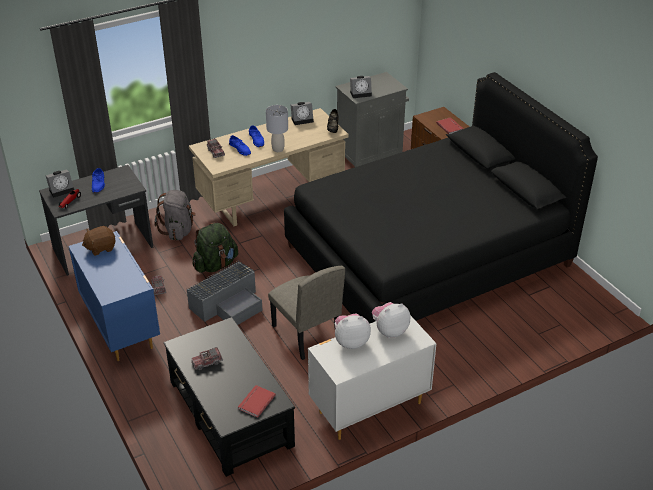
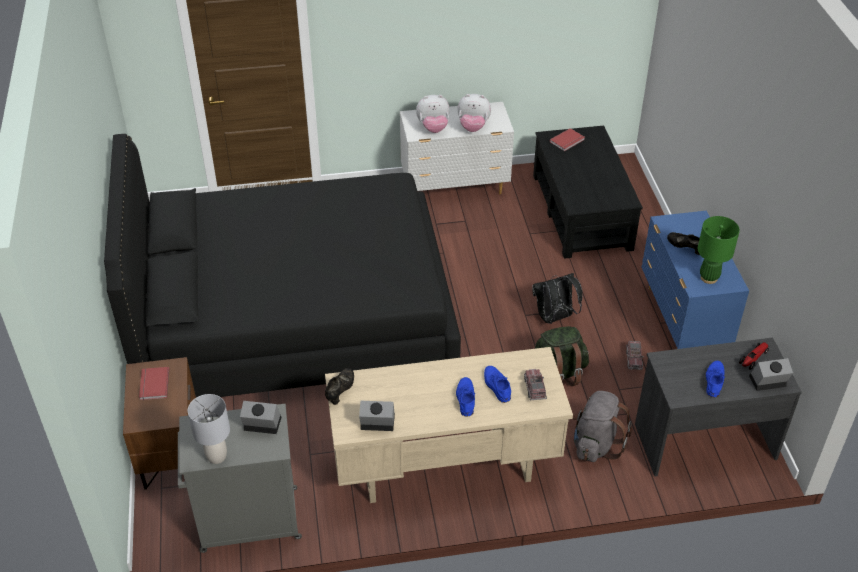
camera: 160 degrees left, 5 degrees up
(100, 248) = (708, 278): brown plush toy -> green table lamp
(120, 267) = (685, 248): none -> black shoe
(207, 362) = (603, 179): toy truck -> none
(228, 303) = (554, 318): grey storage box -> black backpack
(278, 149) = (442, 369): grey table lamp -> grey table lamp (217, 457)
(305, 334) = (482, 264): beige chair -> none

